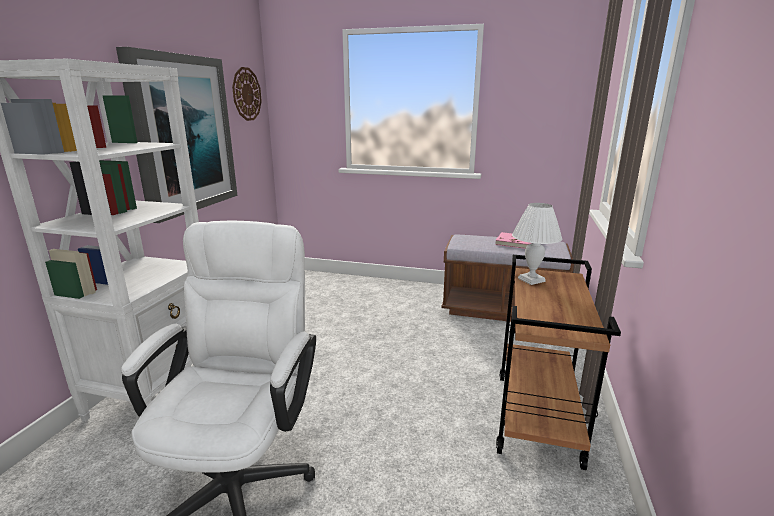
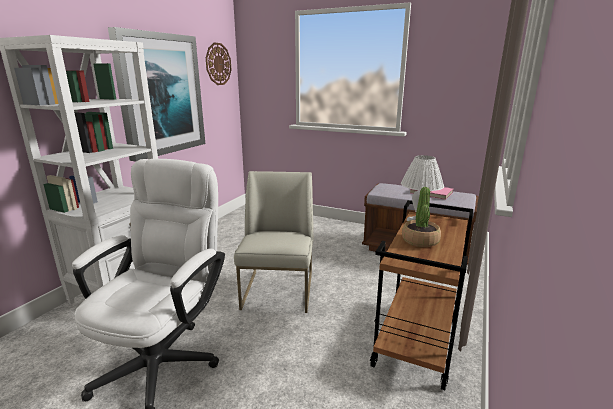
camera: 10 degrees right, 0 degrees up
(359, 374) = (279, 291): none -> white chair
(545, 301) = (420, 240): none -> potted plant

